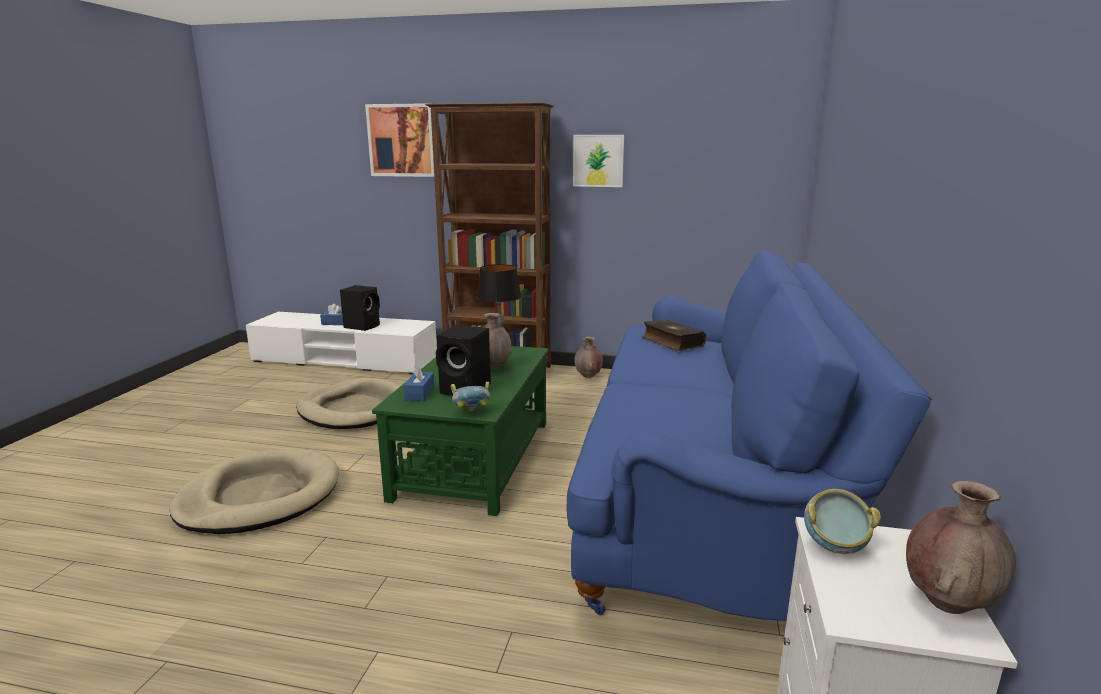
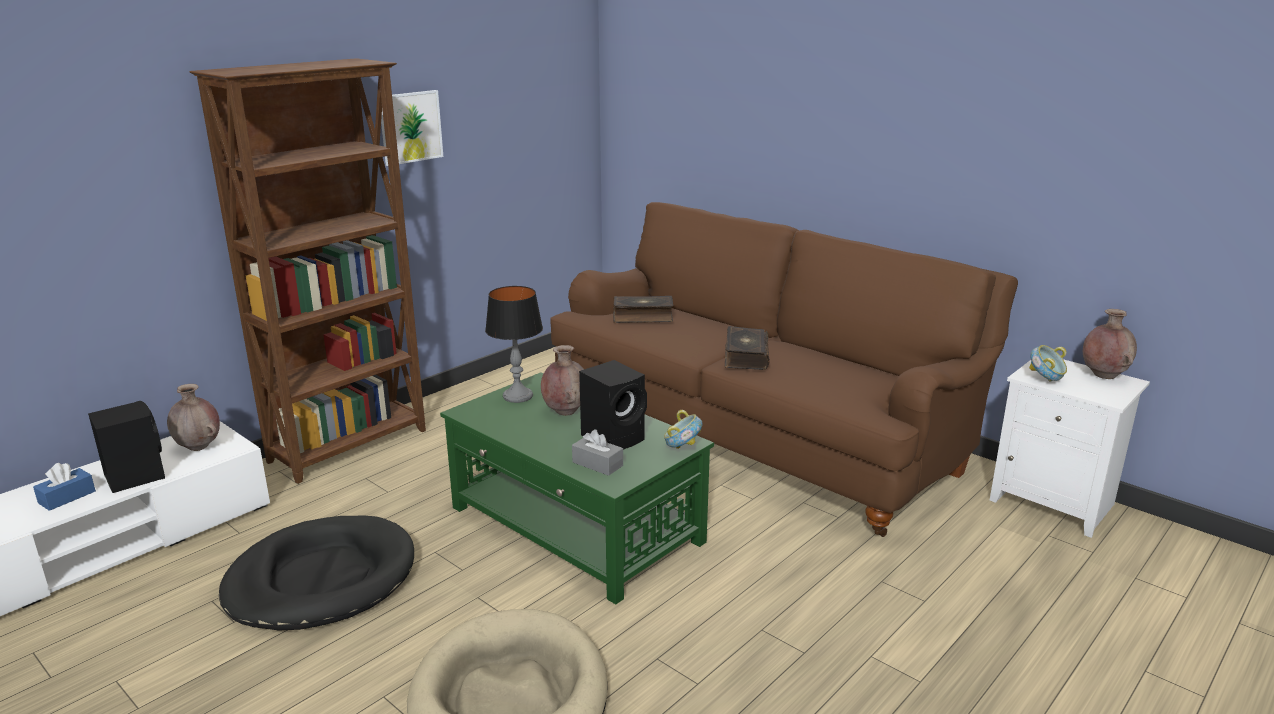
camera: 60 degrees left, 5 degrees up
(355, 409) = (321, 579): beige dog bed -> black dog bed
(402, 140) = (106, 136): picture -> none
(420, 393) = (597, 464): blue tissue box -> grey tissue box
(588, 376) = (455, 403): brown vase -> brown vase (199, 447)
(651, 388) = (745, 357): none -> book
(708, 493) = (757, 434): blue sofa -> brown sofa

